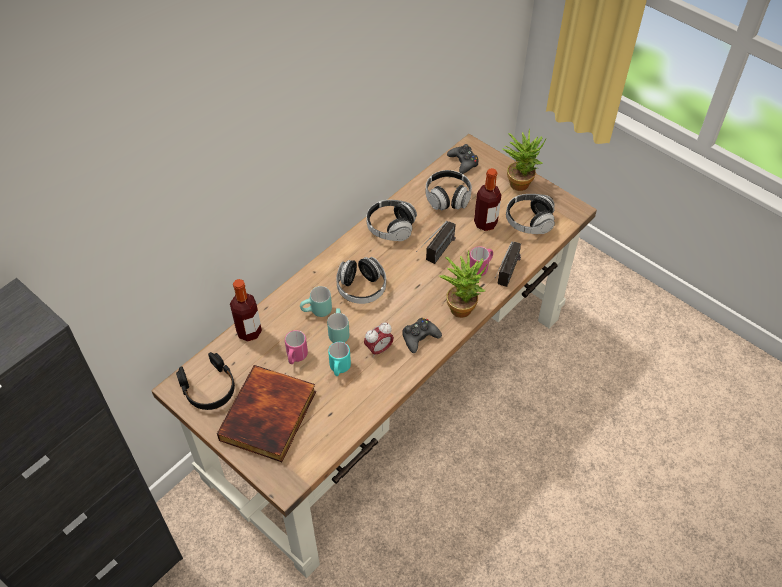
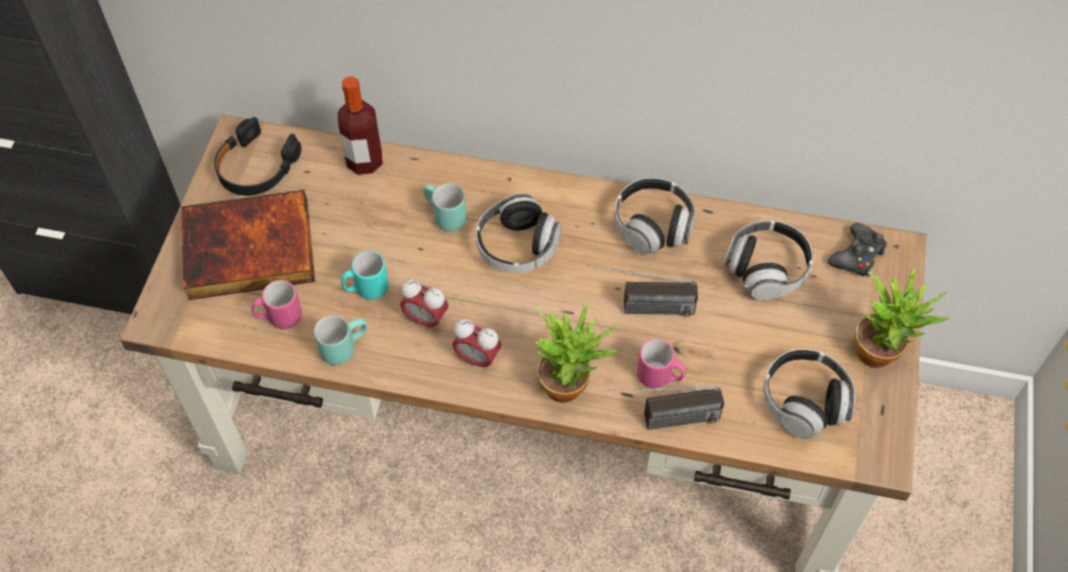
camera: 60 degrees right, 5 degrees up
(296, 357) = (356, 231): pink mug -> pink mug (279, 317)
(337, 332) = (424, 256): turquoise mug -> turquoise mug (343, 346)
(419, 337) = (477, 358): black game controller -> alarm clock
(485, 223) = (753, 343): bottle -> none

